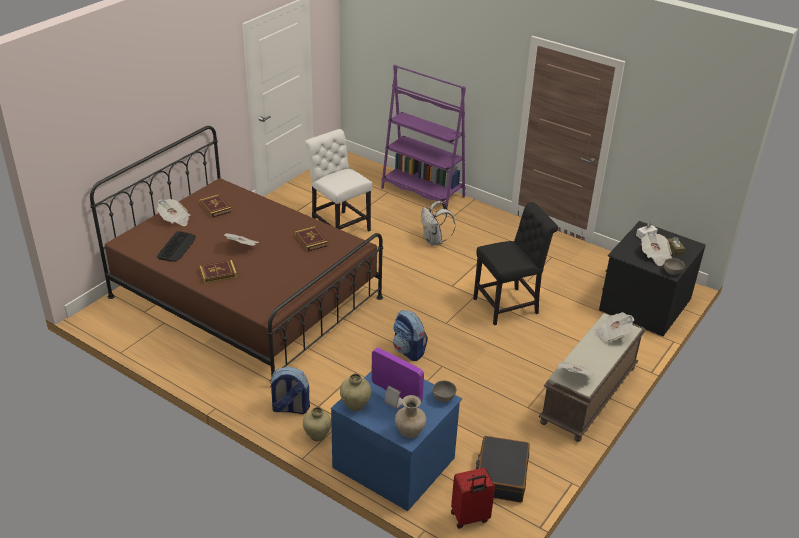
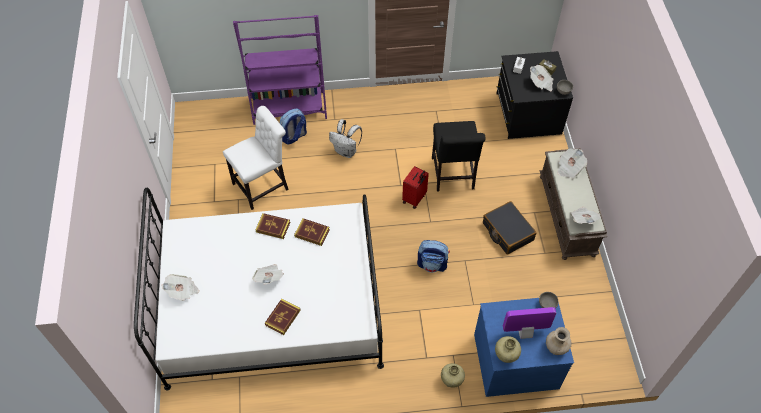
camera: 40 degrees left, 20 degrees up
(177, 247) = (219, 317): keyboard -> none
(215, 208) = (200, 254): book -> book (273, 227)
(246, 297) = (272, 305): brown bed -> white bed
(290, 408) = (411, 374): backpack -> backpack (294, 137)
(339, 226) = (263, 185): white chair -> white chair turned 135 degrees clockwise
(470, 518) = (595, 363): red suitcase -> red suitcase (415, 199)
(501, 476) = (581, 318): black suitcase -> black suitcase (507, 232)
(509, 305) = (453, 176): black chair -> black chair turned 150 degrees clockwise

